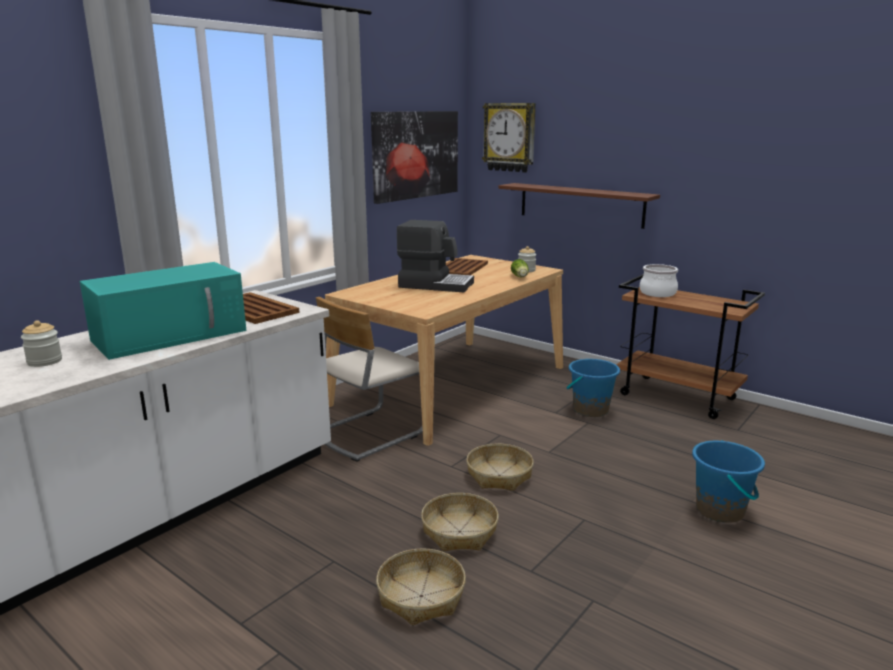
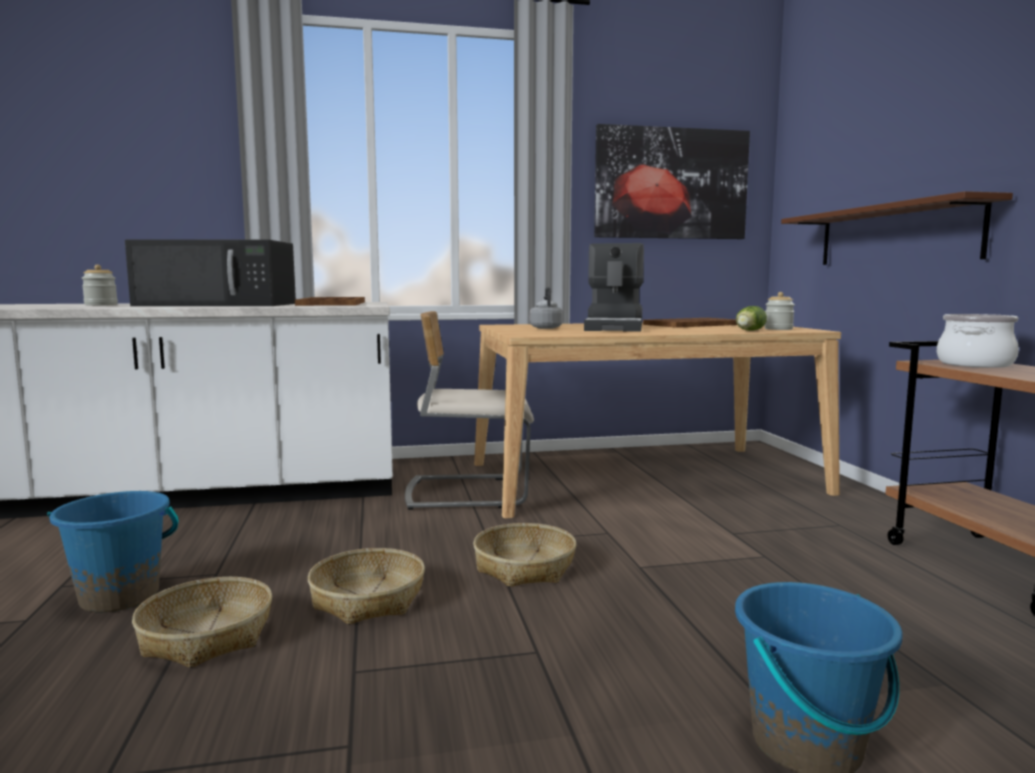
camera: 40 degrees right, 10 degrees down
(172, 334) = (219, 304): turquoise microwave -> black microwave
(395, 294) = (546, 328): none -> grey kettle
(435, 285) = (615, 327): coffee machine -> coffee machine turned 45 degrees clockwise
(510, 137) = (815, 155): wall clock -> none
(590, 410) = (796, 545): blue bucket -> blue bucket (120, 596)

